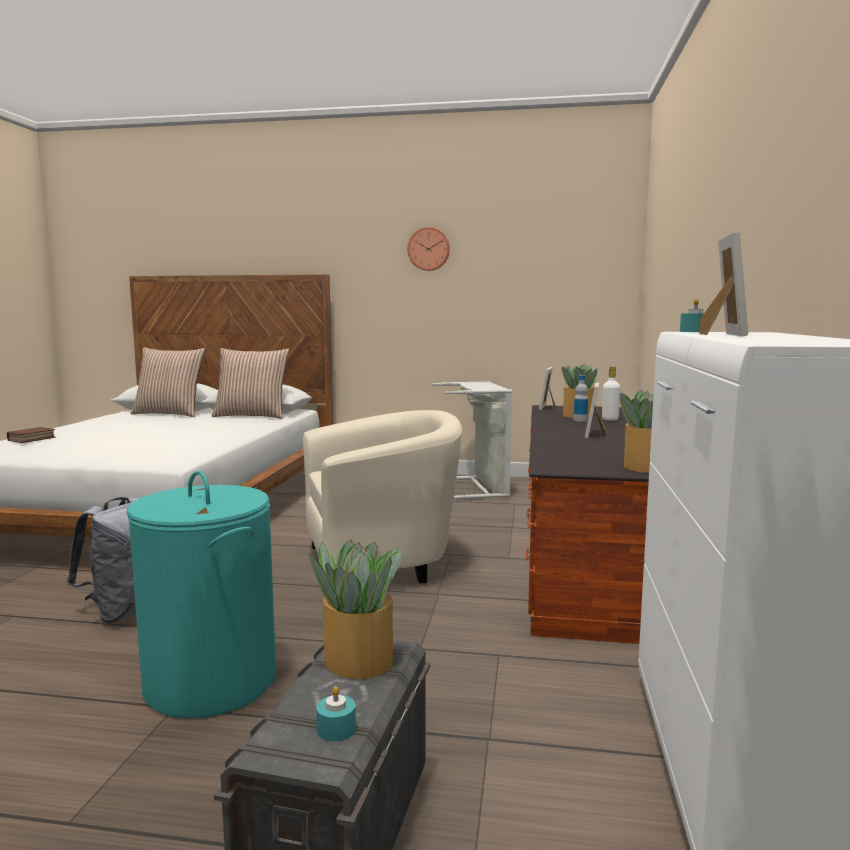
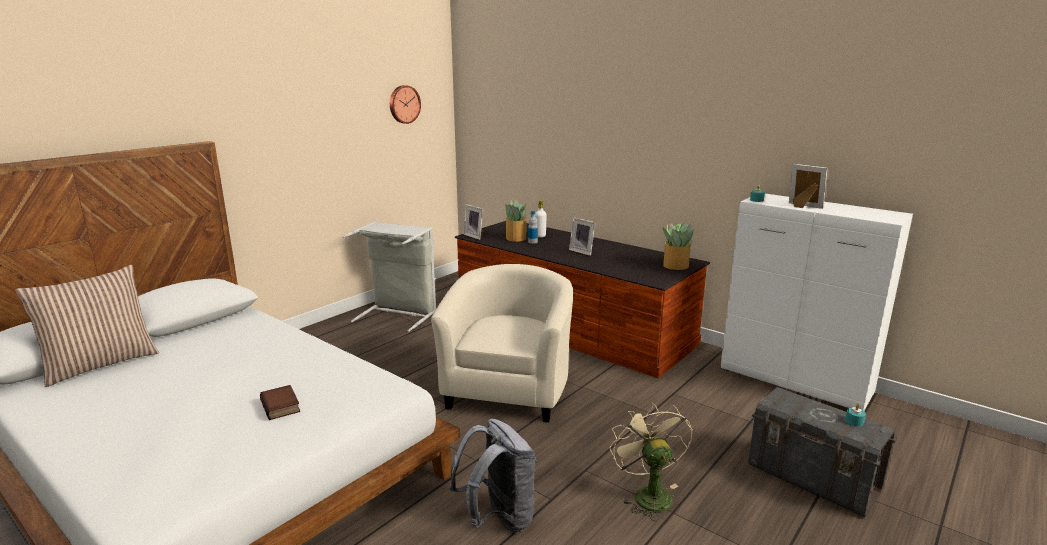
camera: 60 degrees left, 10 degrees up
(32, 439) = (158, 460): book -> book (282, 406)
(210, 682) = (648, 494): turquoise laundry basket -> beige fan
(252, 416) = (217, 325): pillow -> none
(357, 660) = (792, 404): potted plant -> none
(429, 249) = (304, 104): wall clock -> wall clock (404, 104)

